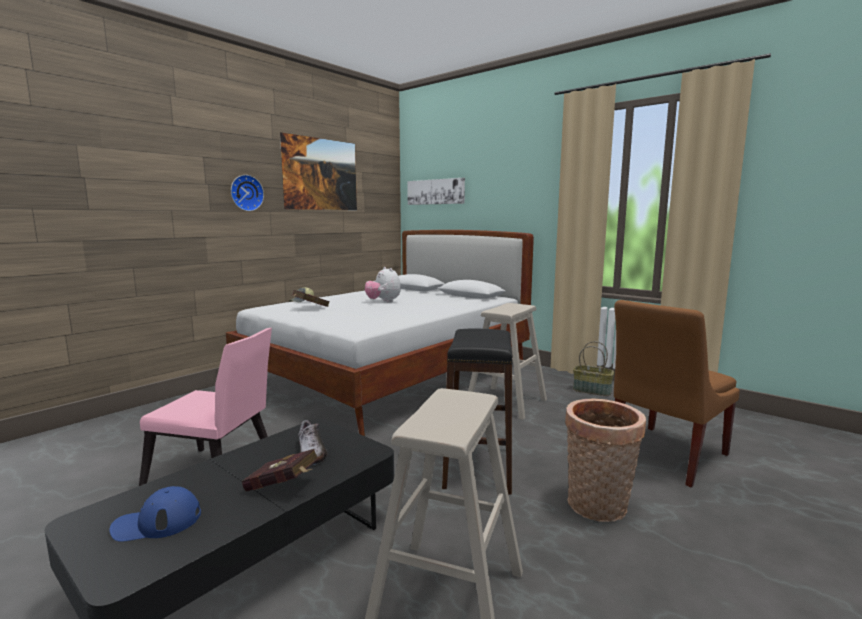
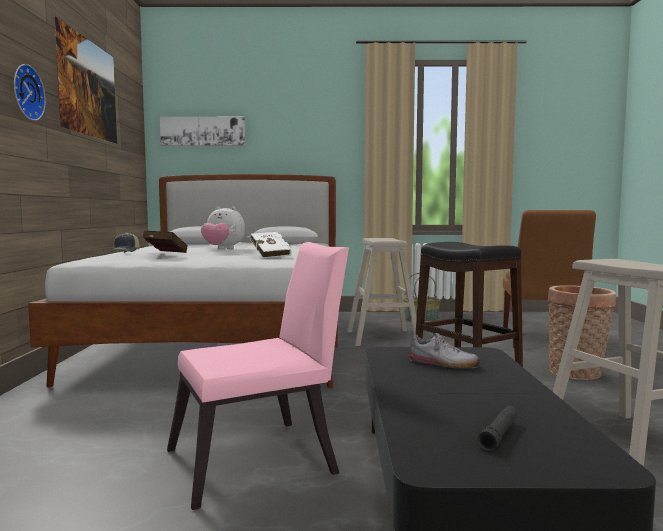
camera: 40 degrees left, 5 degrees down
(157, 522) = (499, 434): blue cap -> black flashlight
(284, 487) = (503, 384): red book -> none
(366, 318) = (270, 256): none -> white book

